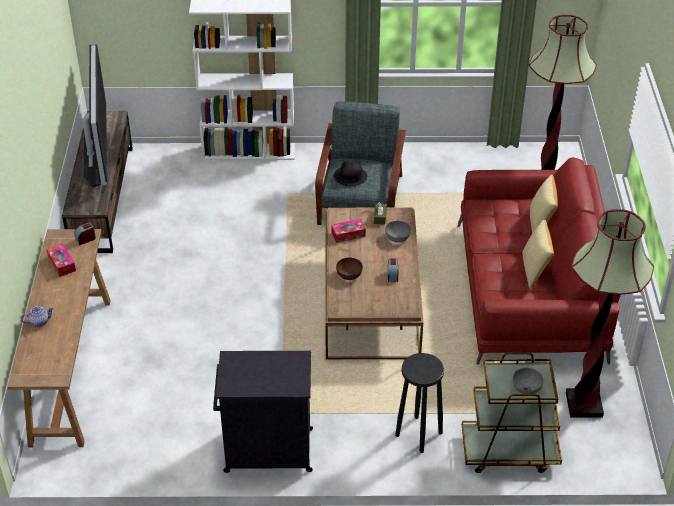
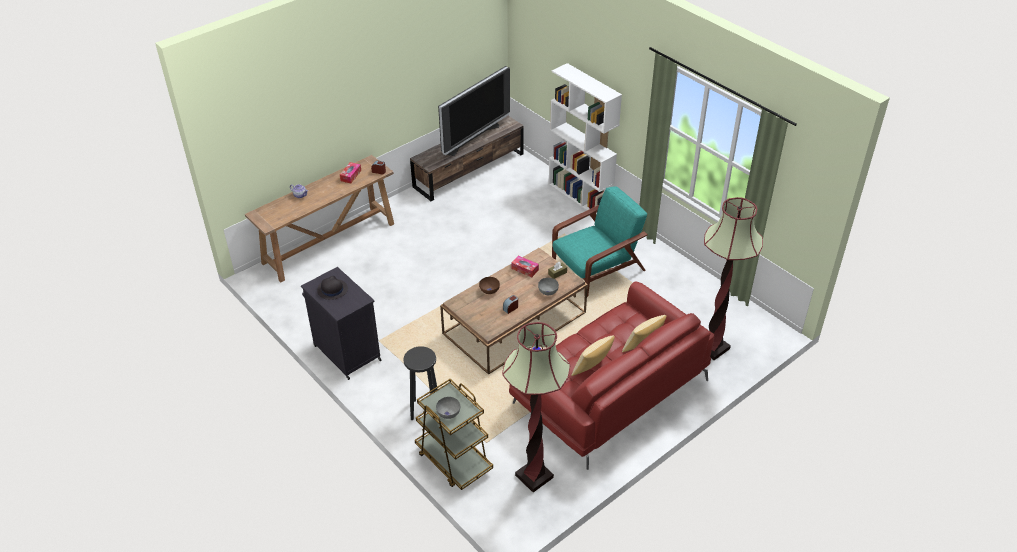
camera: 50 degrees right, 0 degrees up
(350, 176) = (581, 240): black hat -> black hat (332, 290)
(360, 201) = (596, 267): grey armchair -> turquoise armchair

